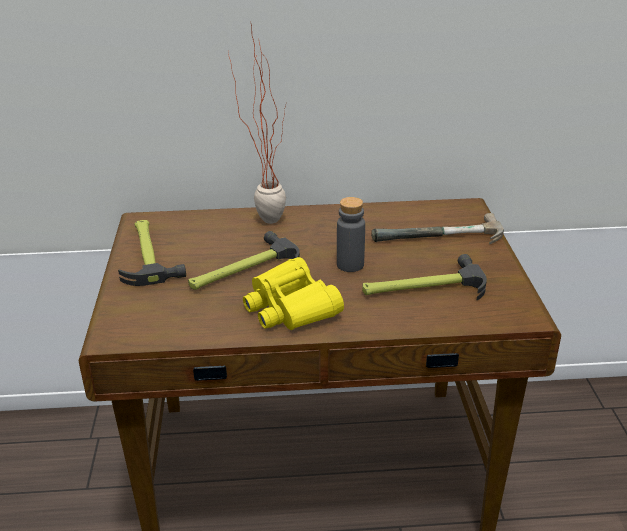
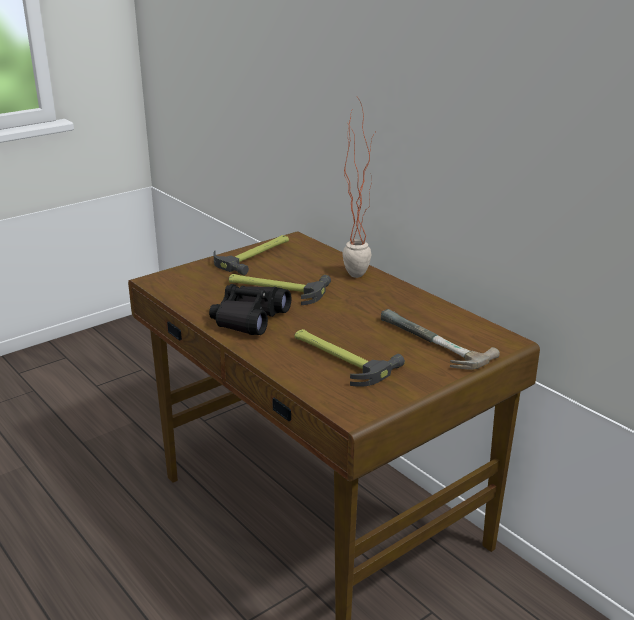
camera: 55 degrees right, 5 degrees down
(290, 307) = (249, 319): yellow binoculars -> black binoculars
(350, 265) = (334, 321): grey bottle -> none

